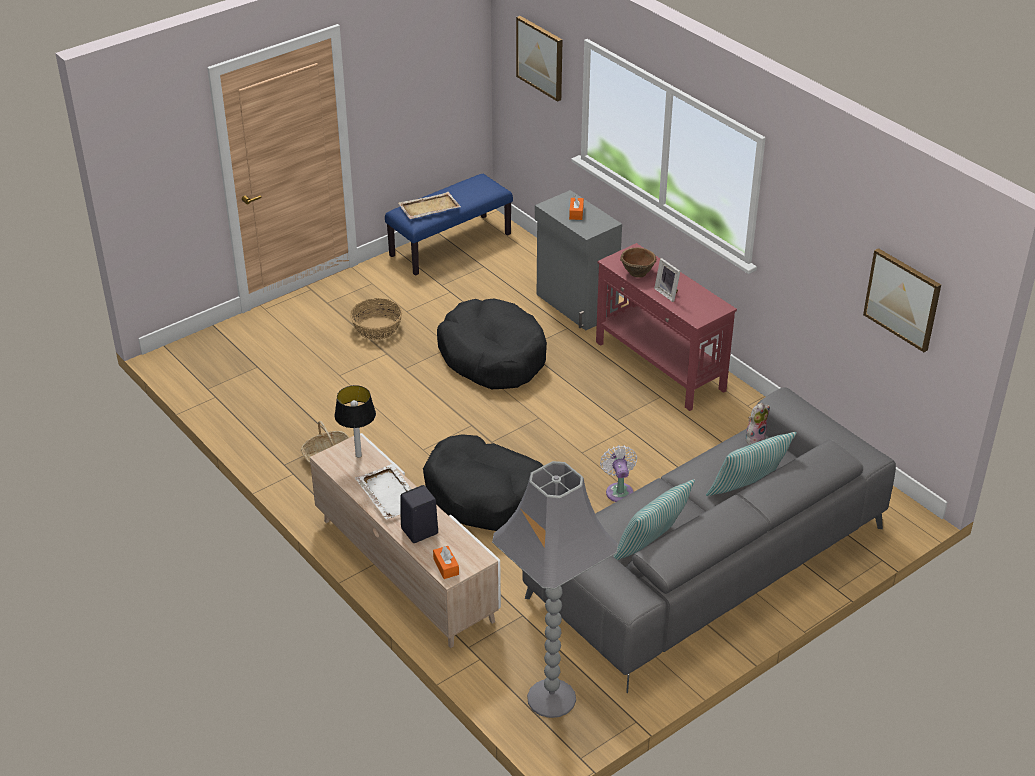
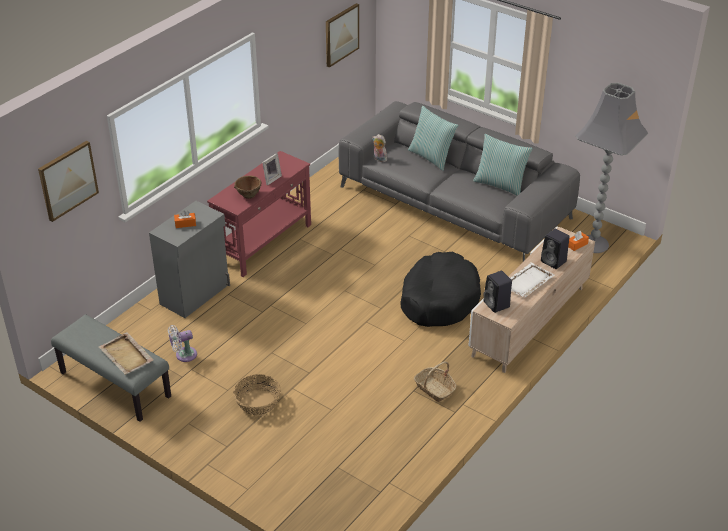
camera: 105 degrees left, 0 degrees up
(358, 455) = (497, 305): table lamp -> black speaker
(450, 244) = (114, 385): blue bench -> grey bench
(492, 356) = (277, 326): black dog bed -> none
(619, 490) = (406, 243): white fan -> white fan (184, 355)

